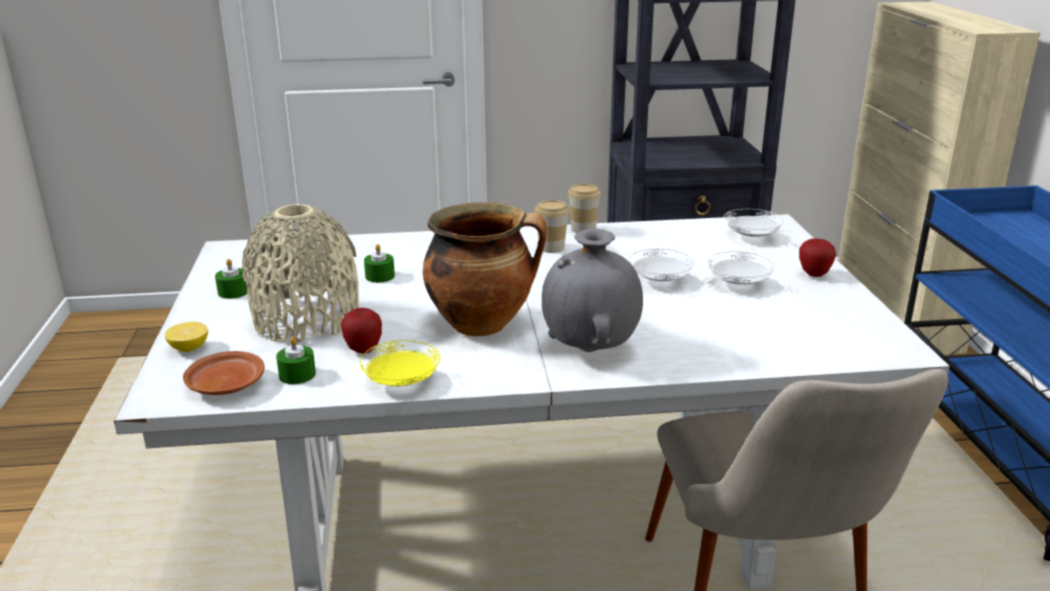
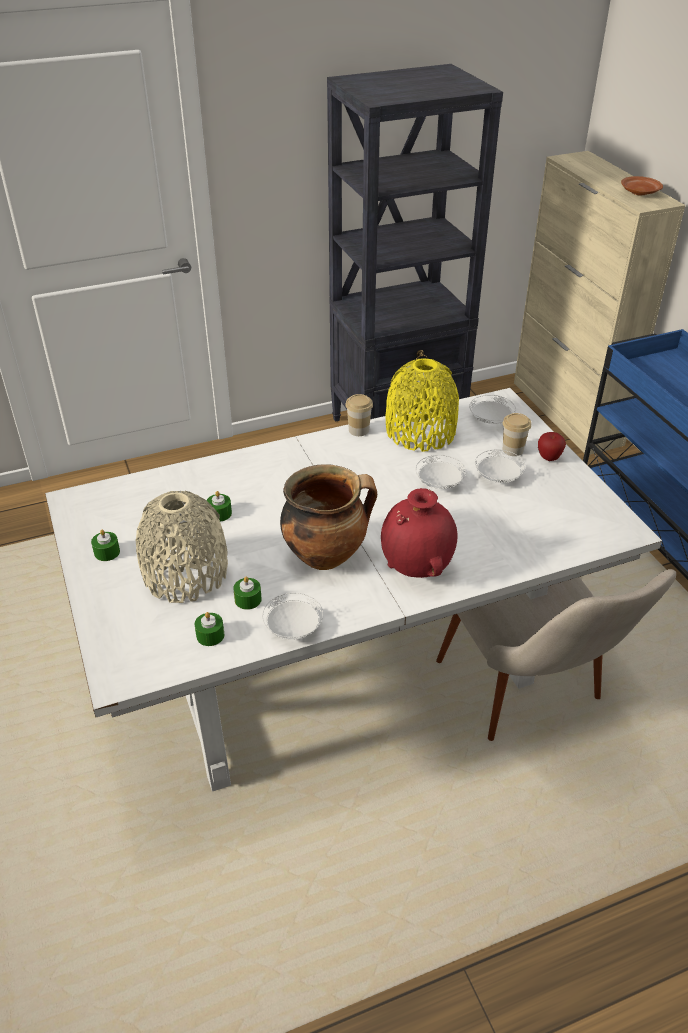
camera: 15 degrees left, 15 degrees up
(189, 348) = (108, 623): lemon -> none
(226, 385) = (160, 656): brown plate -> brown plate (639, 192)
(363, 350) = (248, 599): apple -> green candle
(402, 382) = (293, 628): yellow plate -> white plate
(551, 247) = (342, 457): cup -> cup (512, 450)
(590, 350) = (416, 569): grey vase -> red vase
(658, 237) = (420, 432): none -> yellow vase

